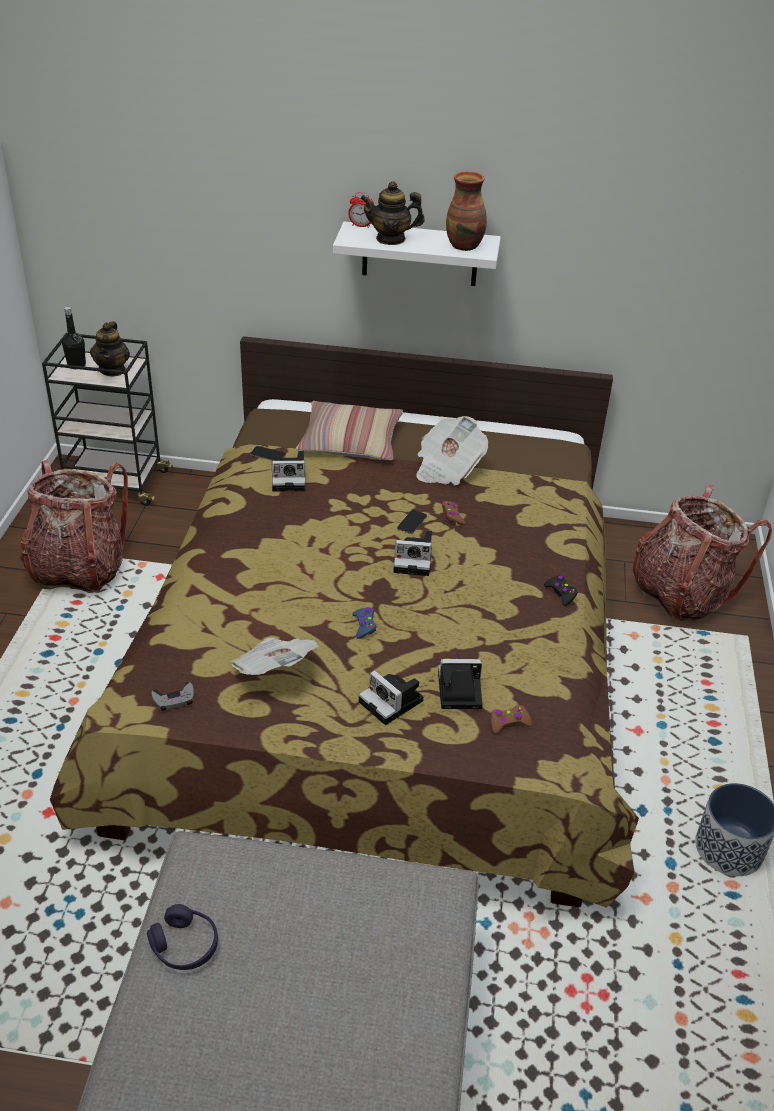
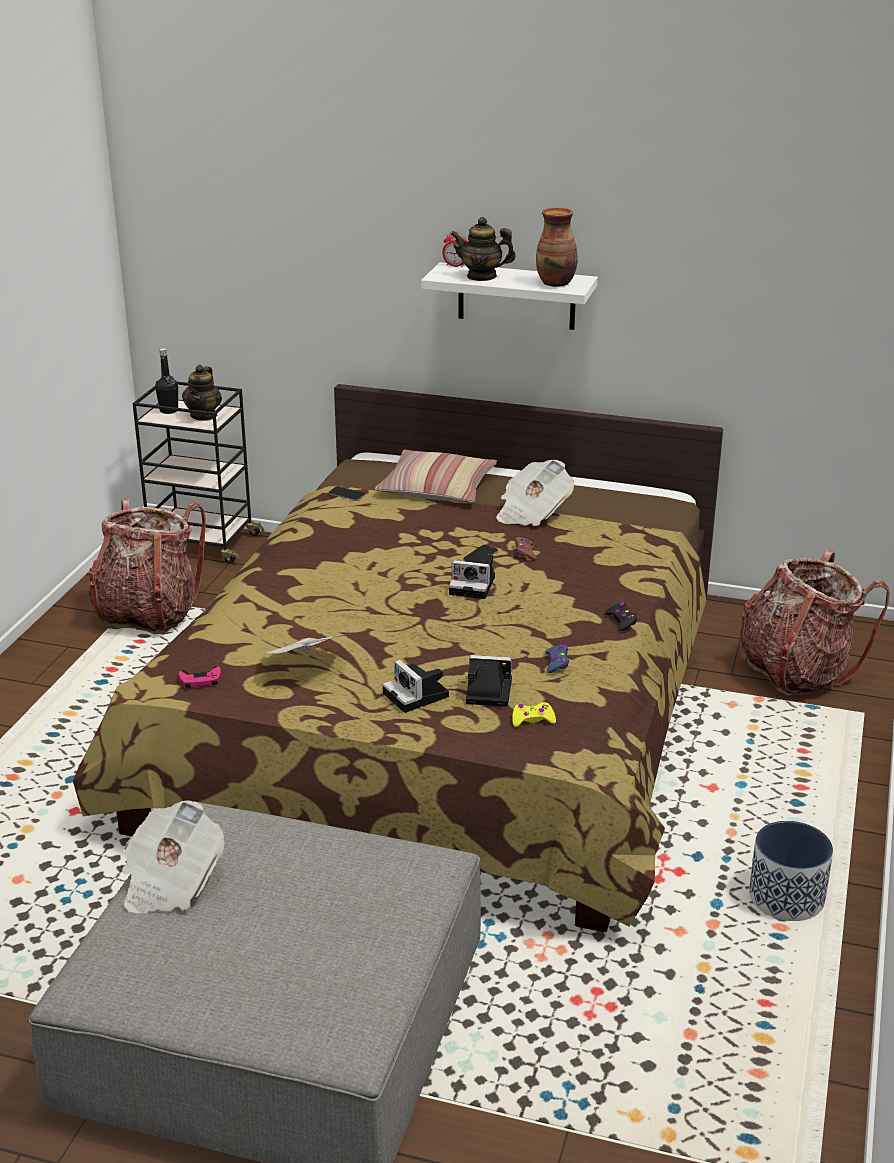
camera: 10 degrees right, 10 degrees down
(174, 699) = (200, 680): grey game controller -> pink game controller
(185, 945) = (170, 882): purple headphones -> newspaper
(290, 479) = (364, 515): camera -> none
(364, 626) = (406, 635): blue game controller -> blue game controller (557, 663)
(508, 723) = (532, 719): brown game controller -> yellow game controller

